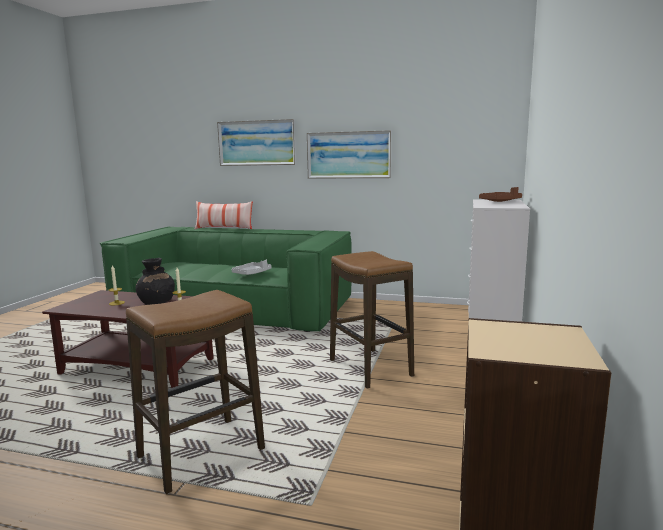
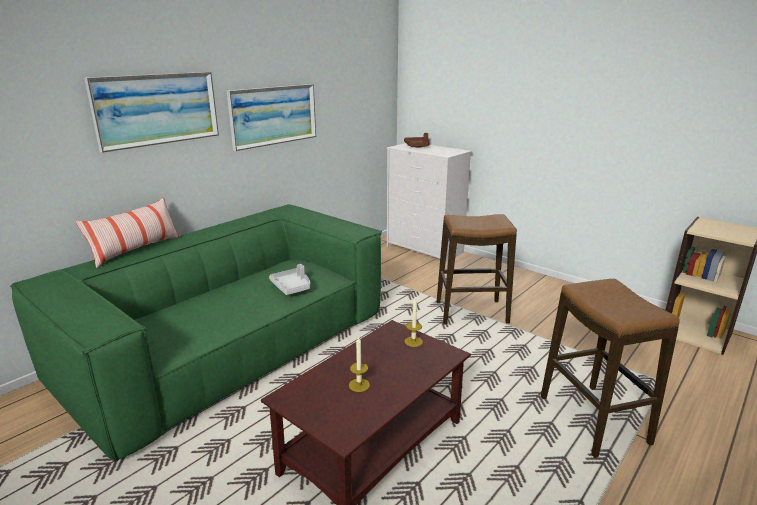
camera: 65 degrees left, 10 degrees up
(156, 302) = (382, 355): black vase -> none

